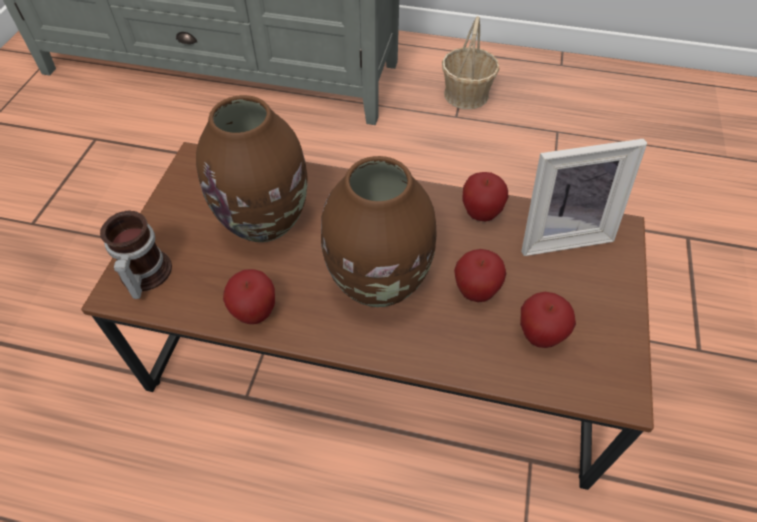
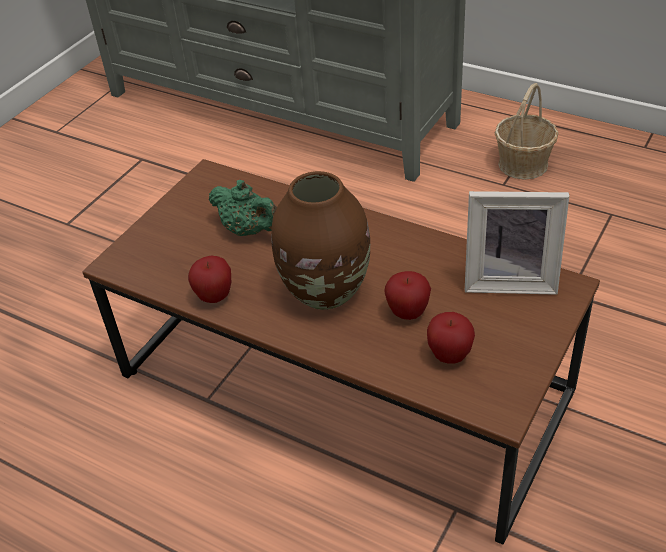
camera: 20 degrees right, 10 degrees down
(143, 275) = (136, 255): mug -> none
(265, 221) = (248, 230): brown vase -> green teapot
(481, 213) = (441, 253): apple -> none

